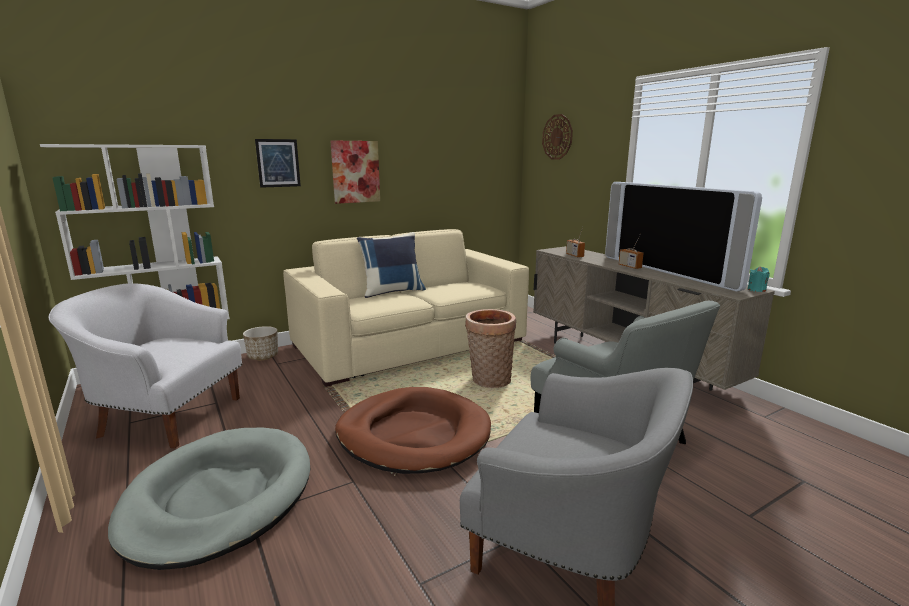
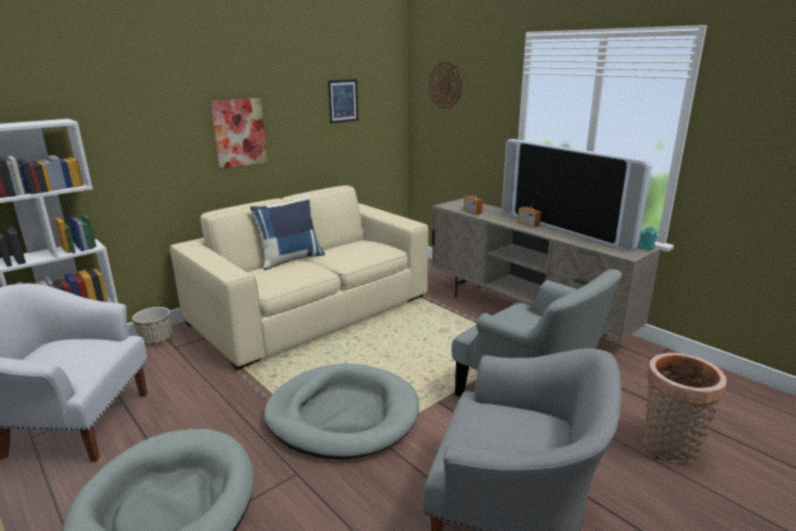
camera: 10 degrees left, 5 degrees up
(278, 163) = (155, 130): picture -> picture (343, 101)
(413, 434) = (342, 415): brown dog bed -> grey dog bed
(489, 381) = (401, 346): basket -> basket (669, 448)

